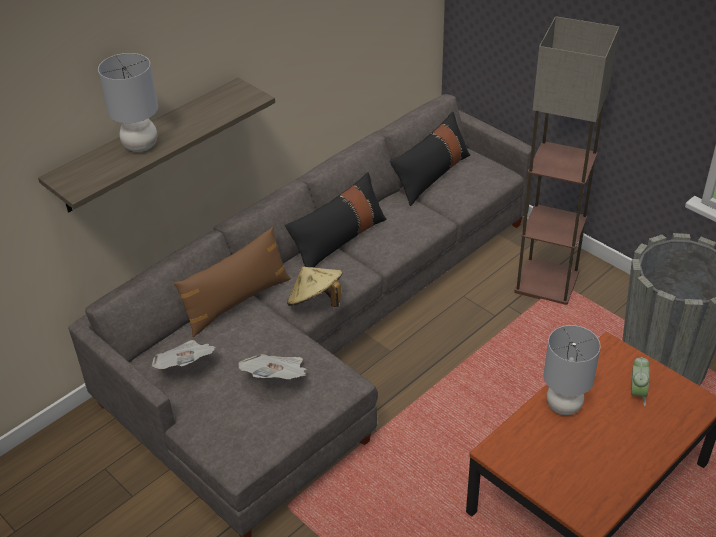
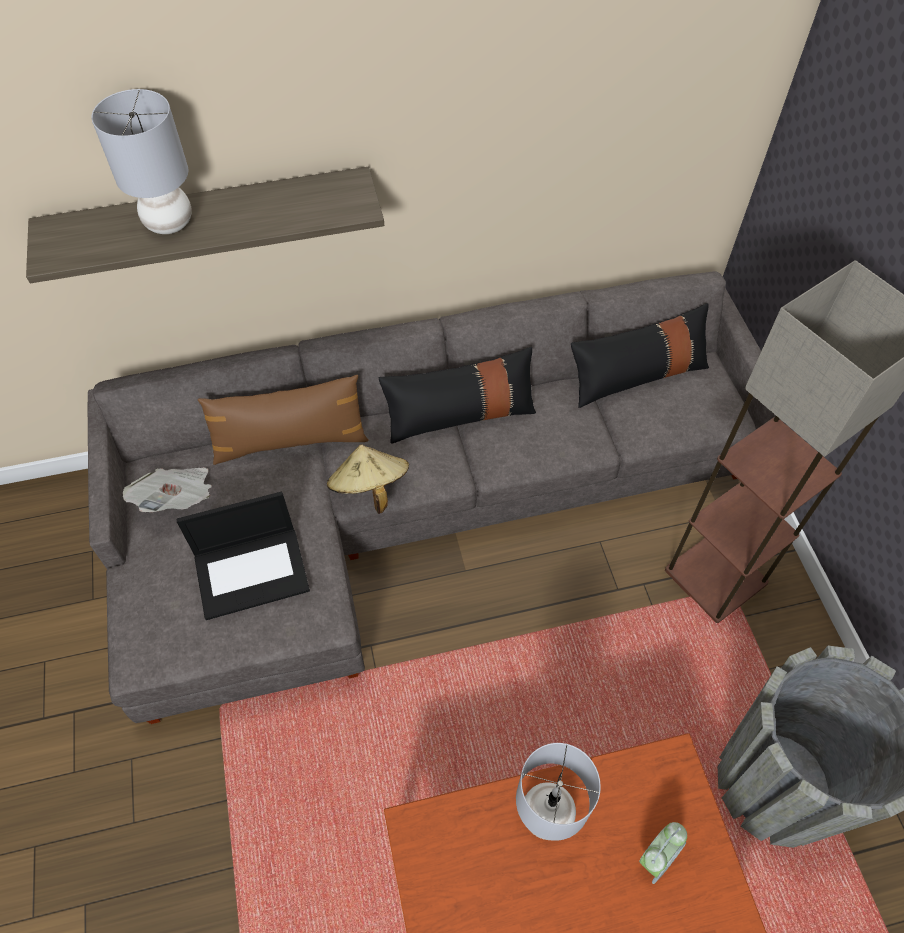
camera: 30 degrees right, 15 degrees up
(277, 378) = (252, 571): newspaper -> laptop

